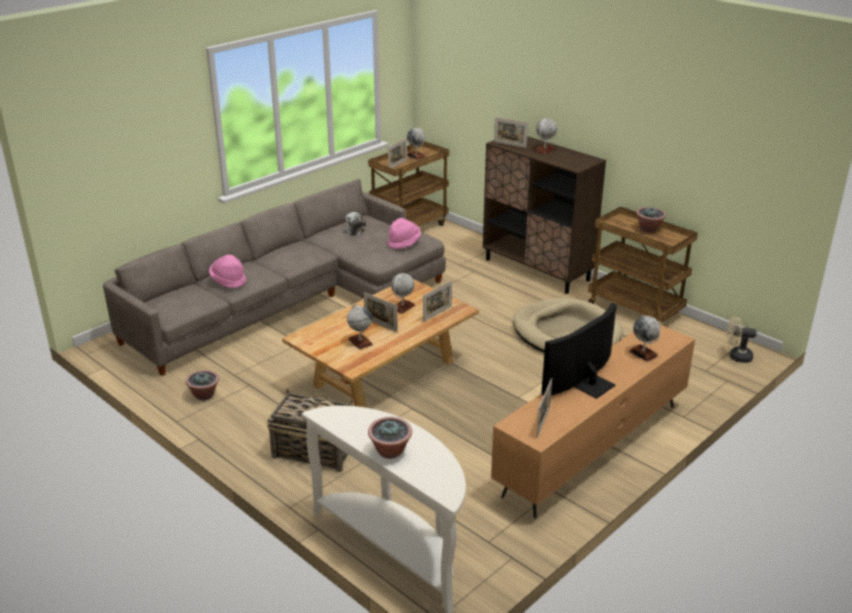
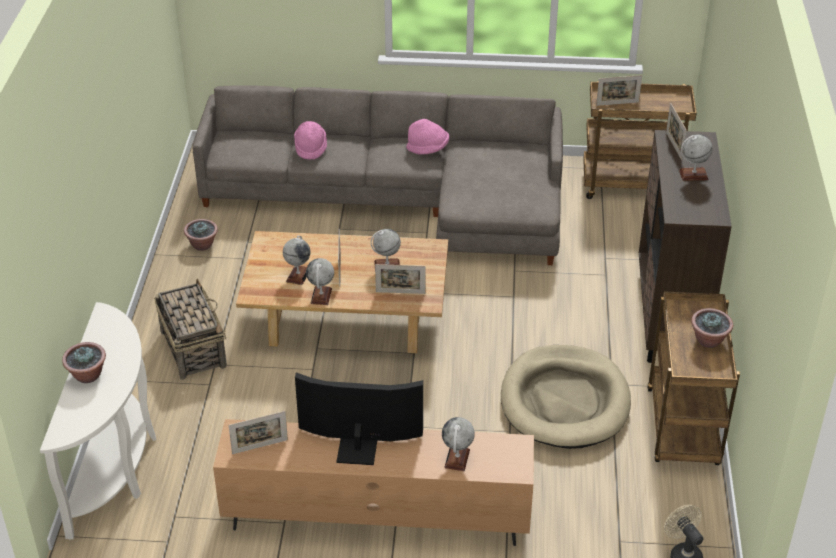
camera: 50 degrees right, 10 degrees up
(354, 230) = (496, 157): plush toy -> none
(404, 243) = (511, 199): pink hat -> pink hat (428, 148)
(416, 156) = (657, 102): globe -> globe (321, 296)

